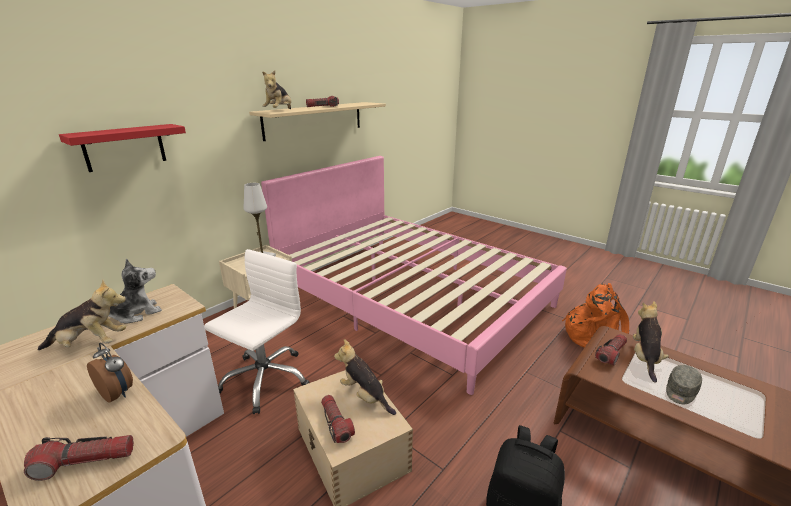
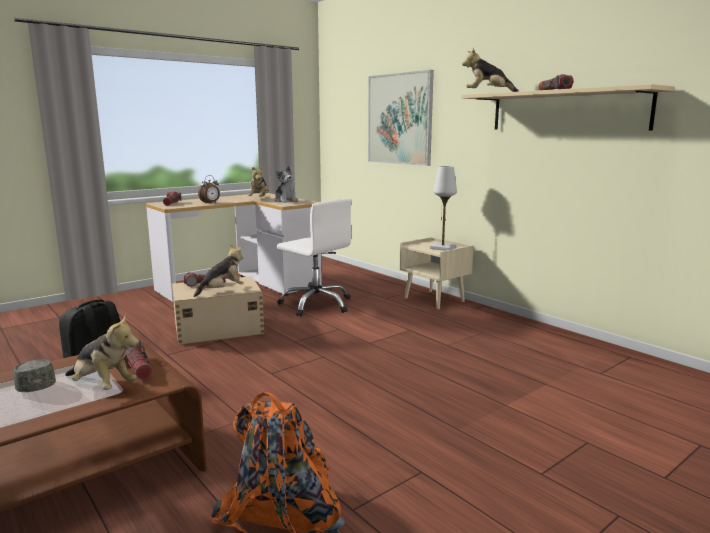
camera: 100 degrees right, 10 degrees down
(124, 147) = (399, 119): red shelf -> picture
(412, 297) = (455, 369): pink bed -> none

